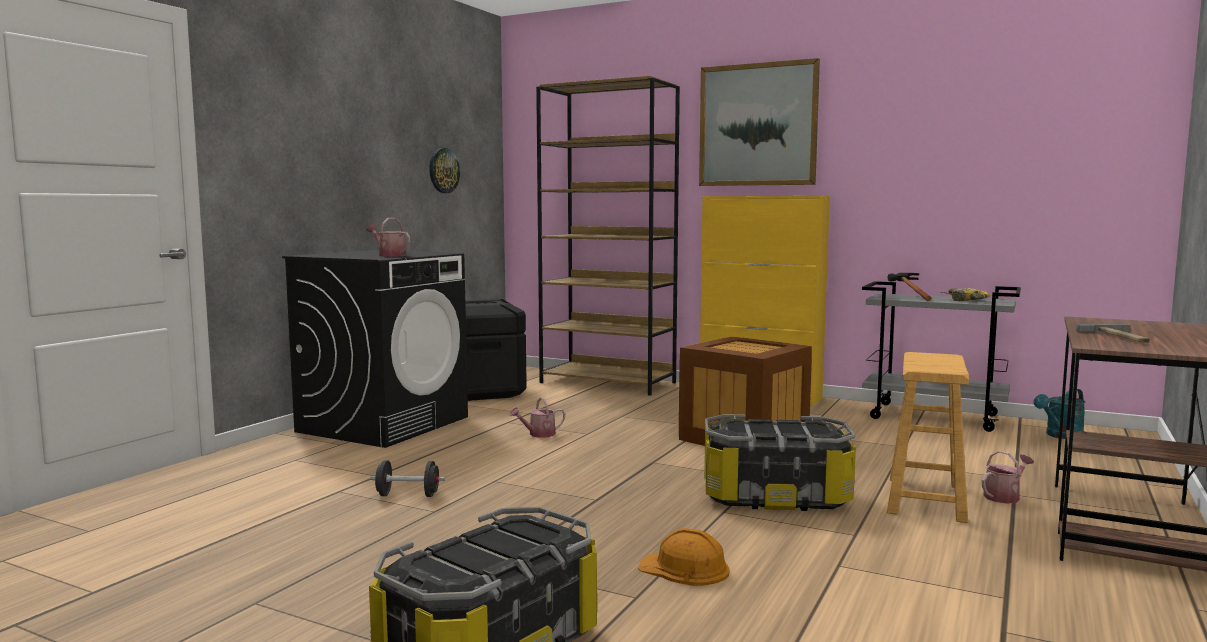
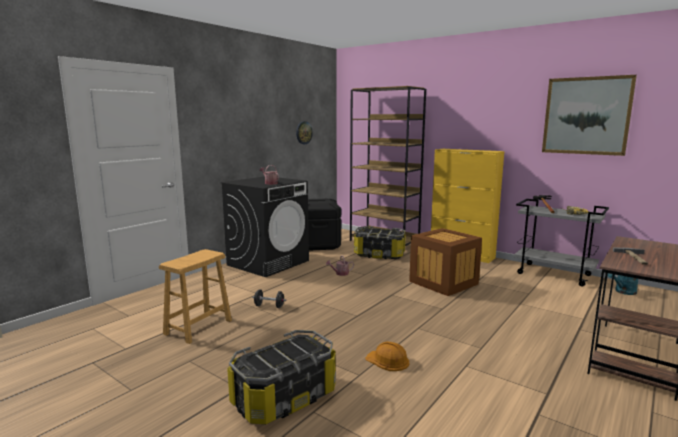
camera: 10 degrees right, 5 degrees up
(758, 125) = (467, 110): picture -> picture (586, 116)
(775, 497) = (447, 321): storage box -> storage box (379, 254)
(925, 499) = (527, 328): brown stool -> brown stool (198, 327)
(1004, 496) = (573, 330): watering can -> none

